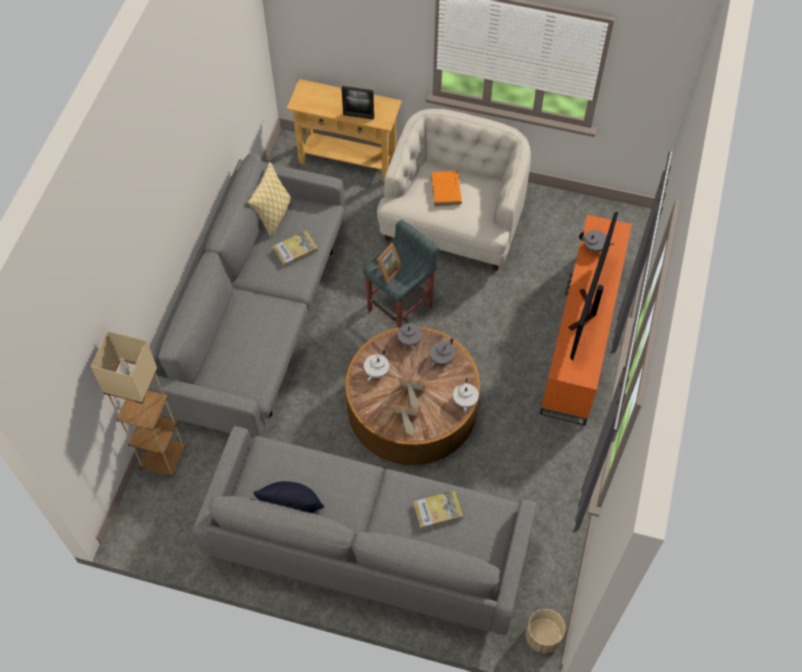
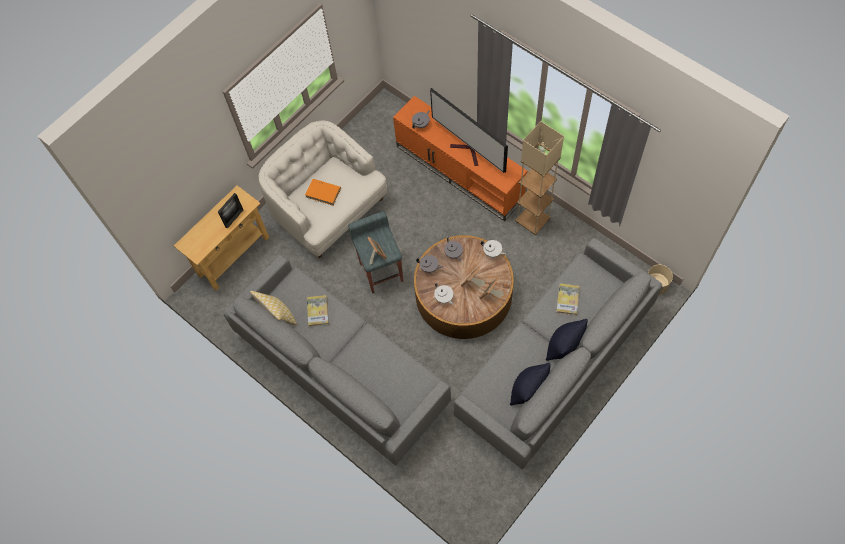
camera: 60 degrees left, 5 degrees up
(163, 458) = (426, 476): beige floor lamp -> beige floor lamp (532, 221)
(370, 530) = (563, 346): none -> black pillow

